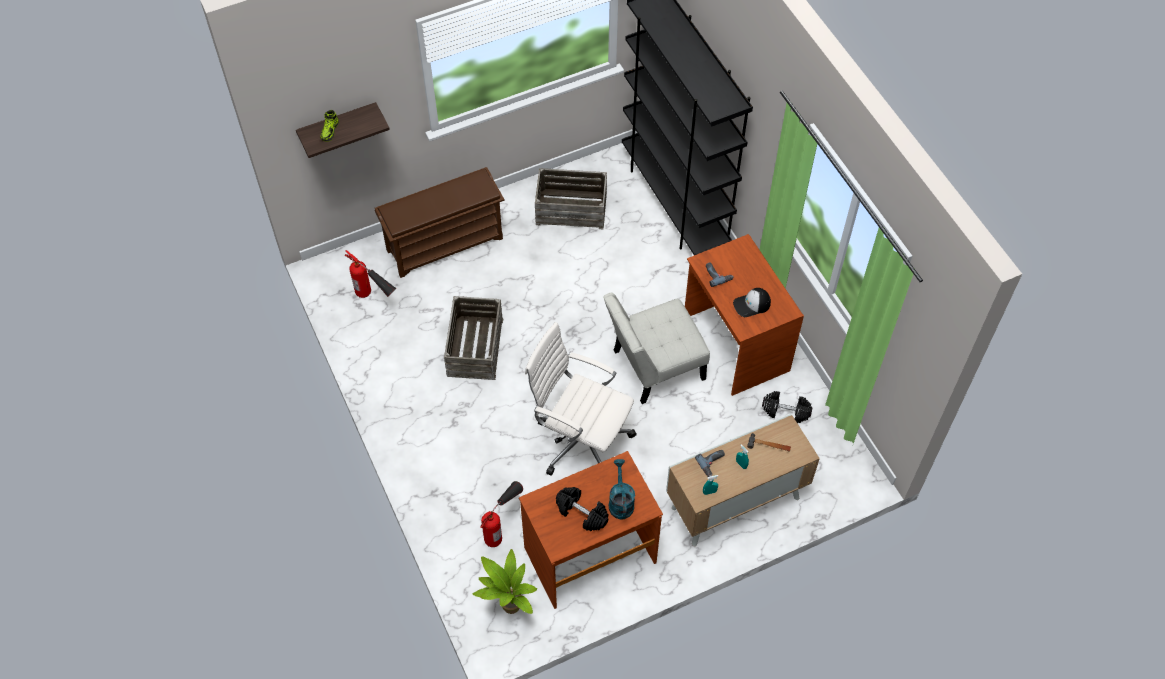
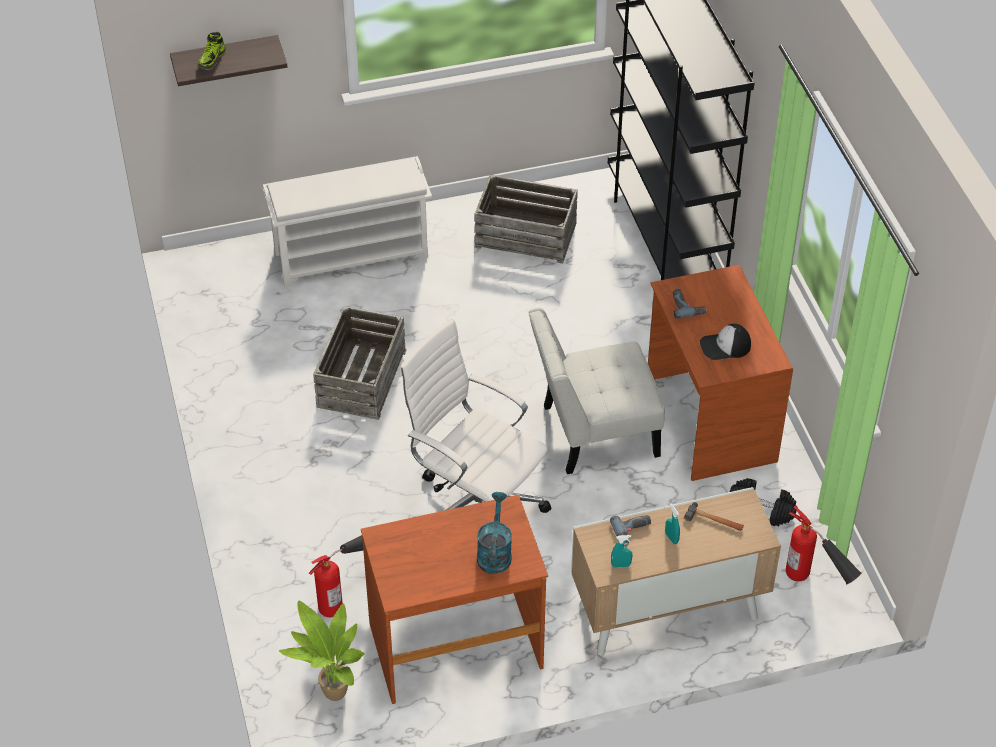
camera: 10 degrees right, 10 degrees down
(375, 298) = (246, 305): fire extinguisher -> fire extinguisher (815, 585)
(445, 243) = (352, 254): brown shoe rack -> white shoe rack
(581, 513) = (439, 559): black dumbbell -> none

